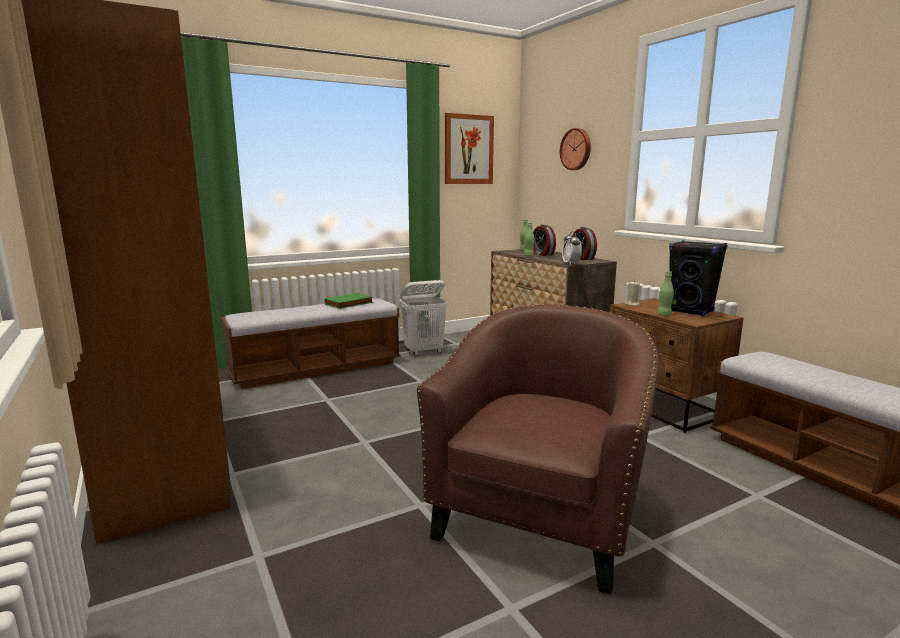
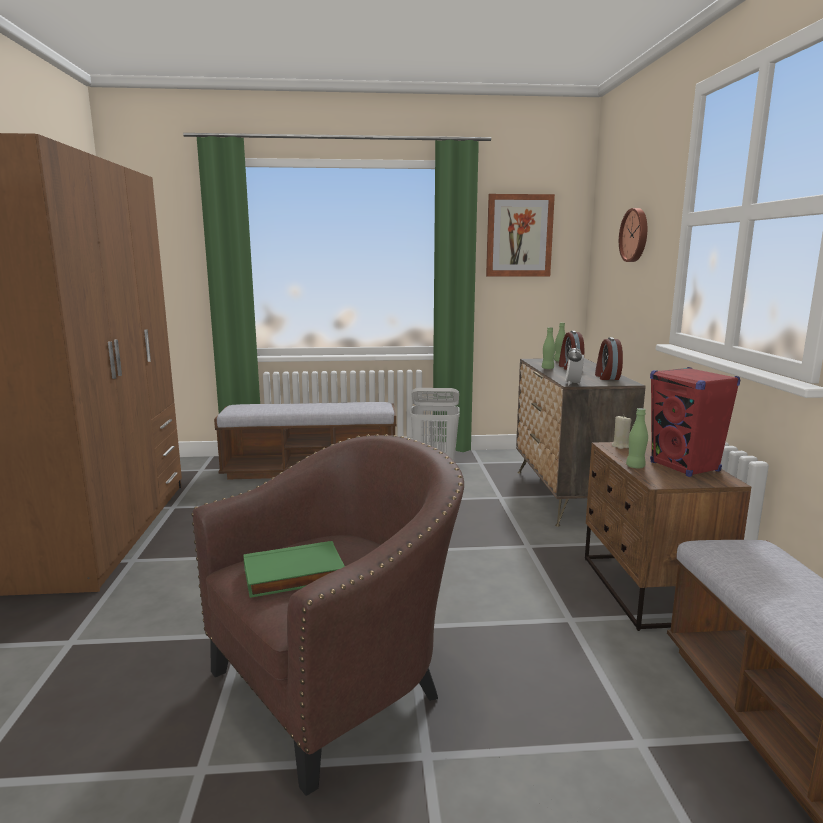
camera: 25 degrees right, 0 degrees up
(349, 304) = (347, 405): green book -> green book (293, 575)
(691, 312) = (685, 467): black speaker -> red speaker

